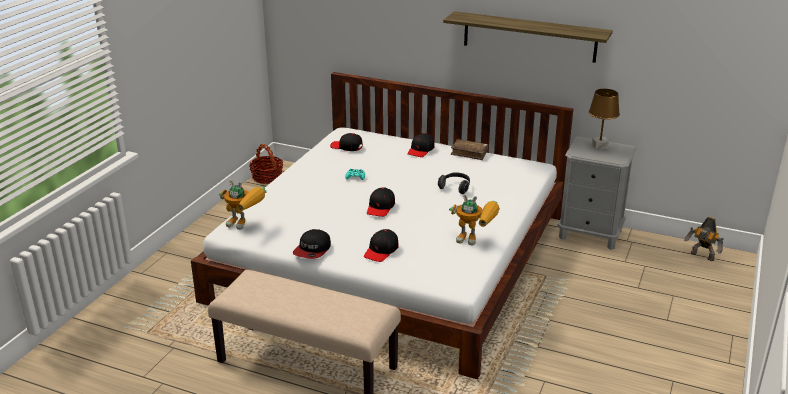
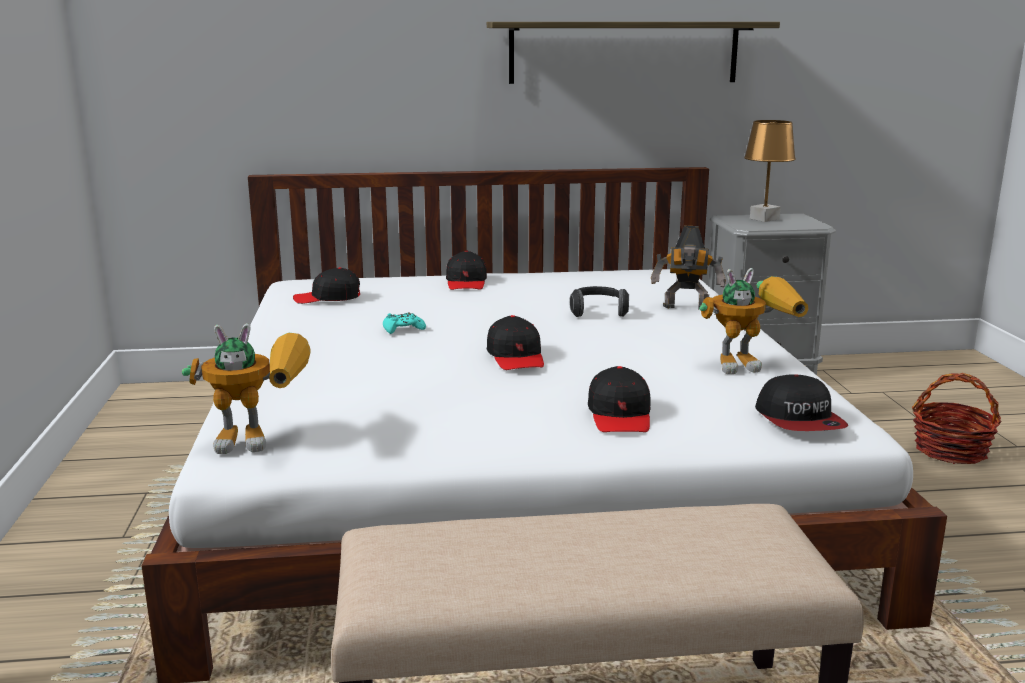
camera: 30 degrees left, 10 degrees down
(267, 177) = (131, 413): basket -> basket (951, 450)
(312, 250) = (480, 446): cap -> cap (800, 420)
(469, 153) = (548, 275): brown book -> none
(701, 257) = (926, 366): toy robot -> toy robot (686, 308)

